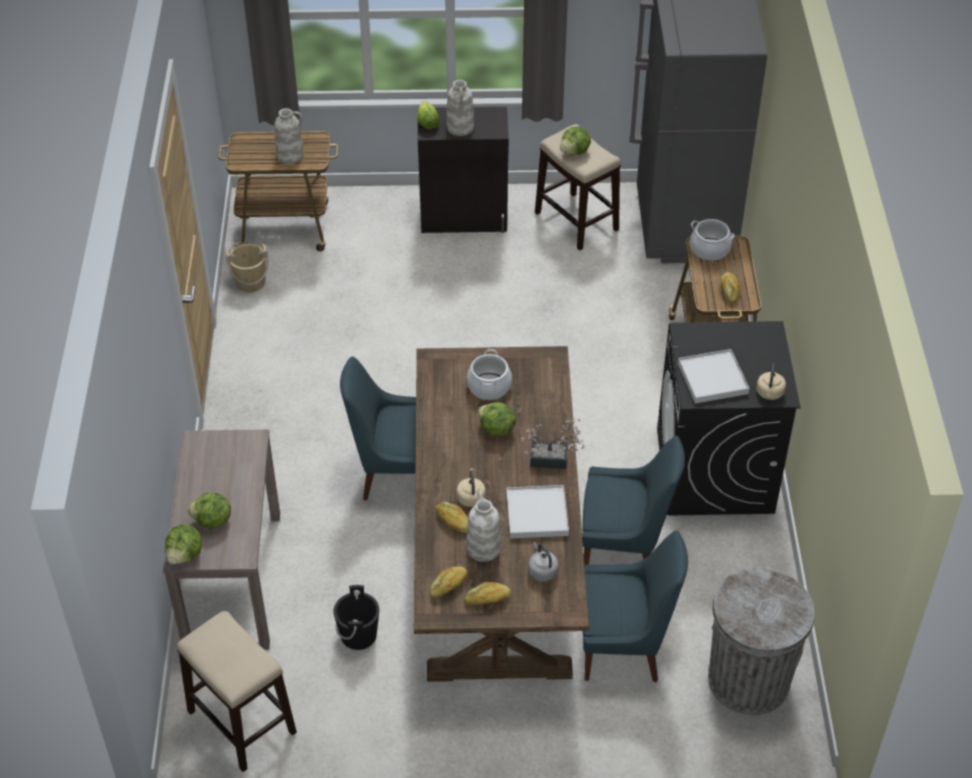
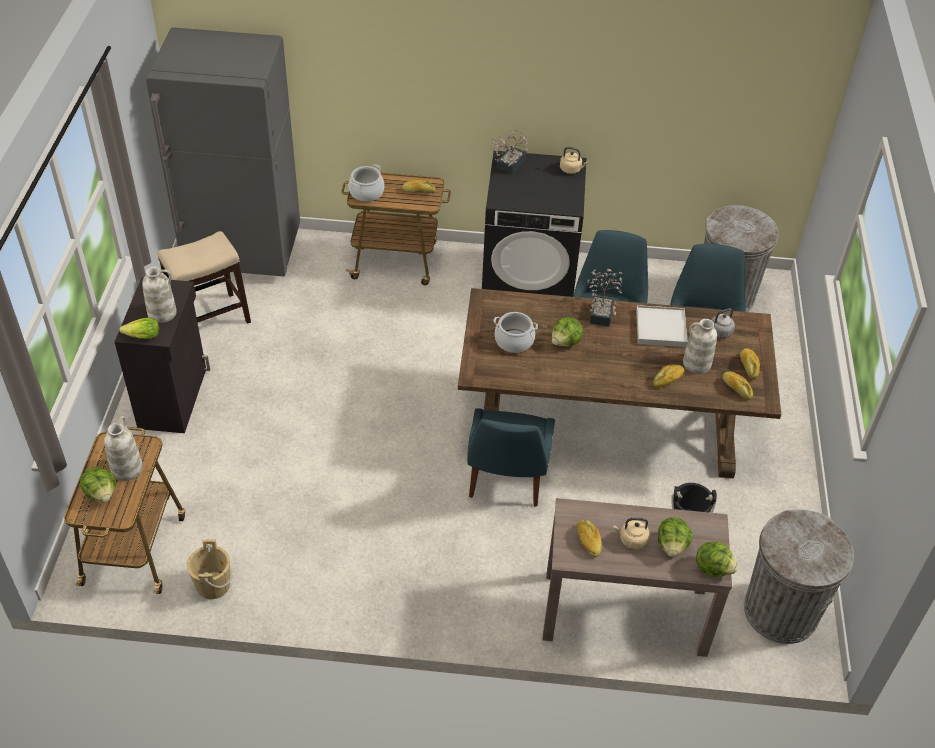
camera: 85 degrees left, 0 degrees up
(215, 455) = (588, 541): none -> bread
(241, 721) = (780, 611): stool -> grey trash can
(471, 497) = (641, 366): beige kettle -> beige kettle (631, 540)
(575, 152) = (201, 256): lettuce -> lettuce (101, 493)
(713, 379) = (553, 194): white tray -> none
(756, 336) = (508, 166): none -> potted plant

